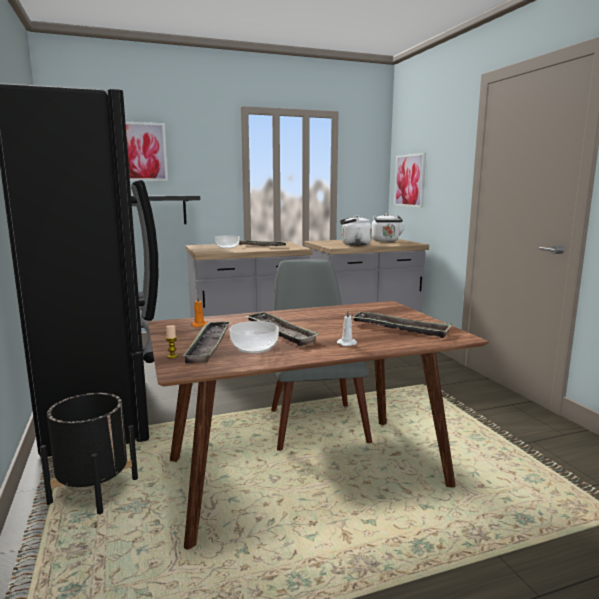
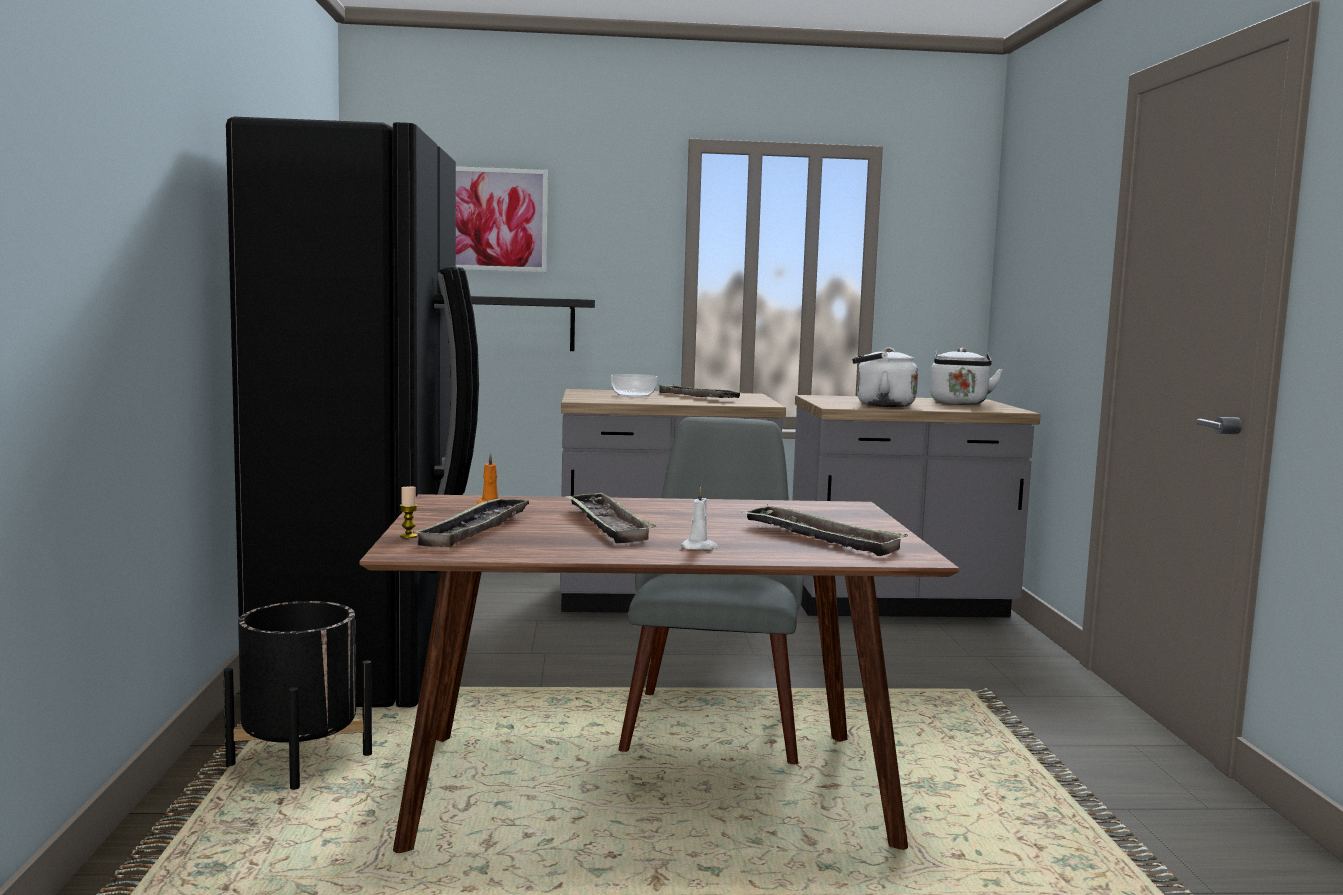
camera: 15 degrees right, 5 degrees down
(255, 348) = (543, 538): bowl -> none
(410, 180) = (1020, 284): picture -> none

